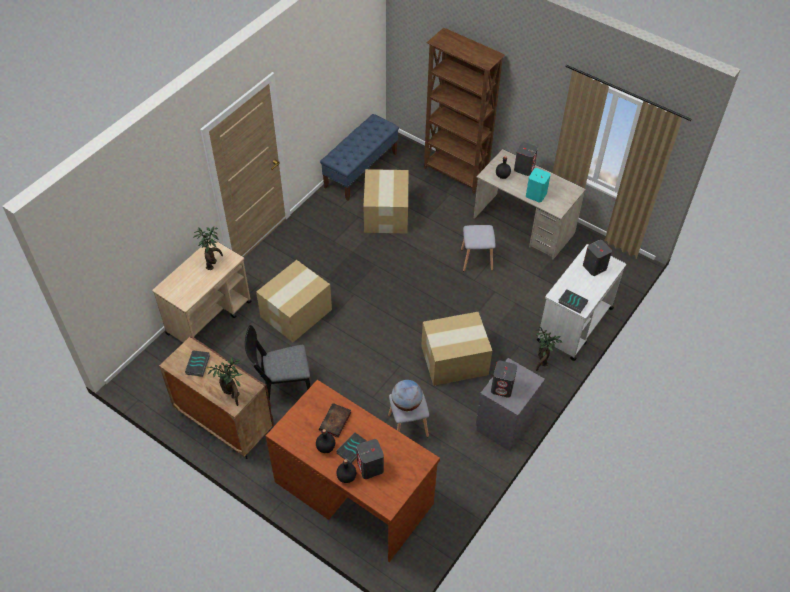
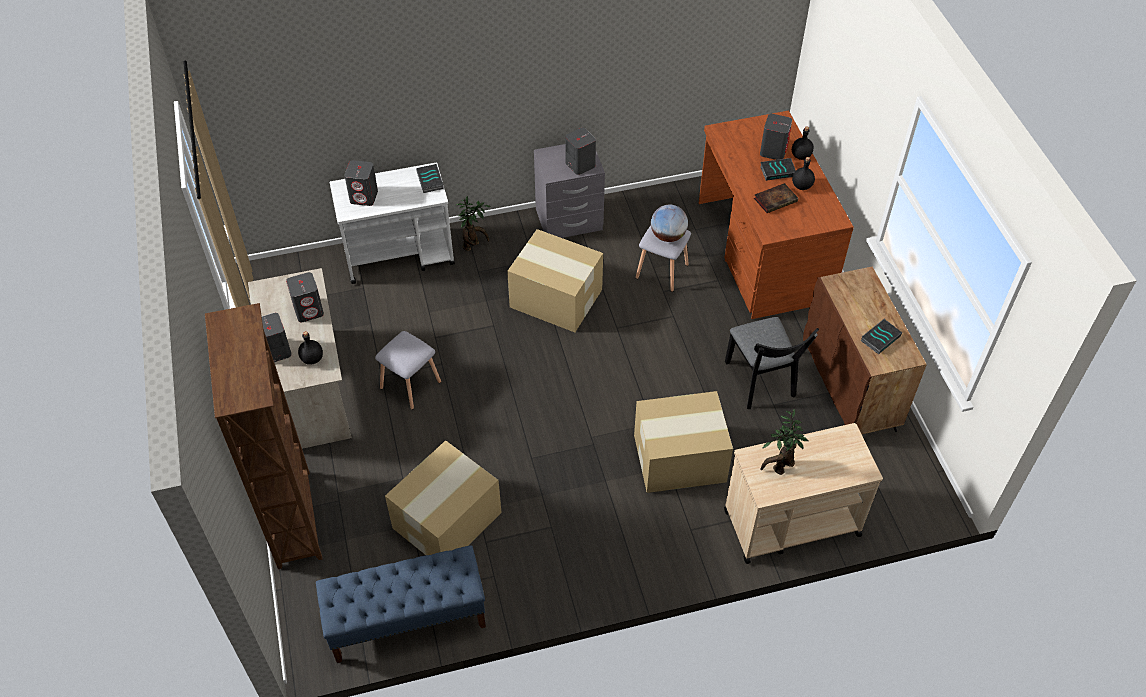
camera: 140 degrees left, 0 degrees up
(232, 395) = (861, 287): potted plant -> none
(281, 387) = (762, 384): black chair -> black chair turned 45 degrees clockwise
(536, 195) = (309, 310): turquoise speaker -> grey speaker

